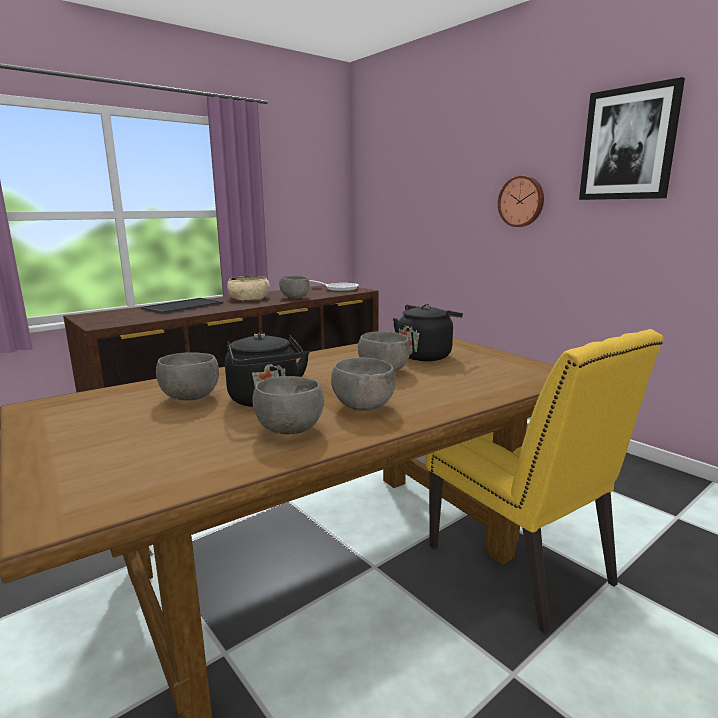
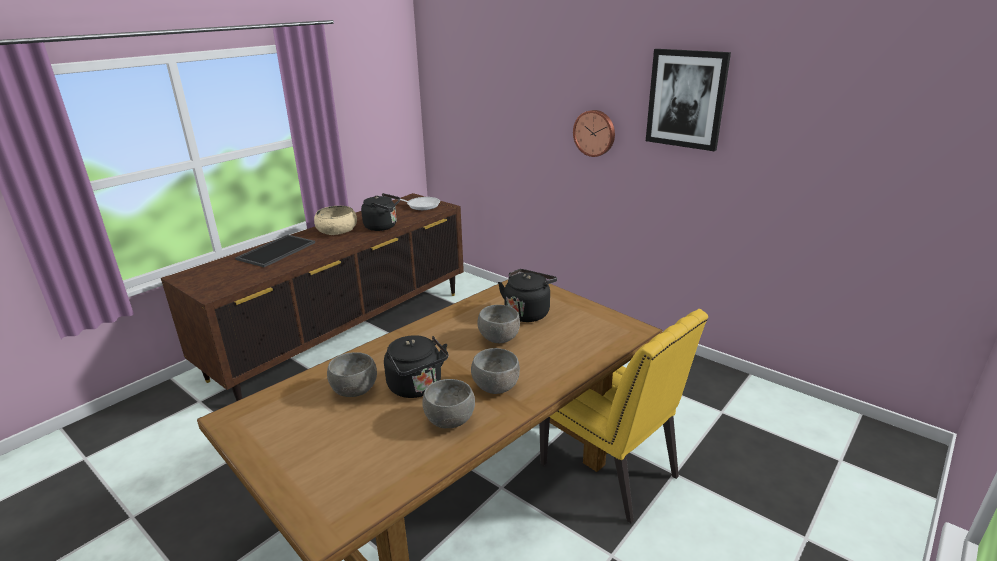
camera: 10 degrees left, 10 degrees up
(295, 298) = (383, 227): grey bowl -> black kettle

